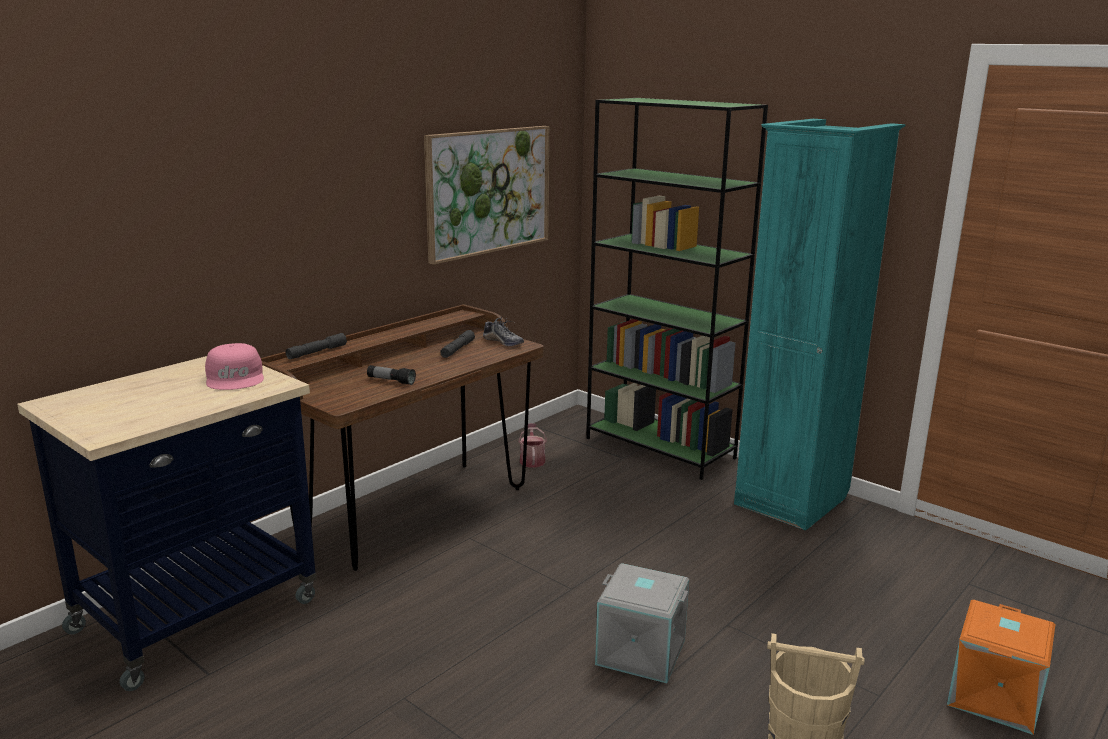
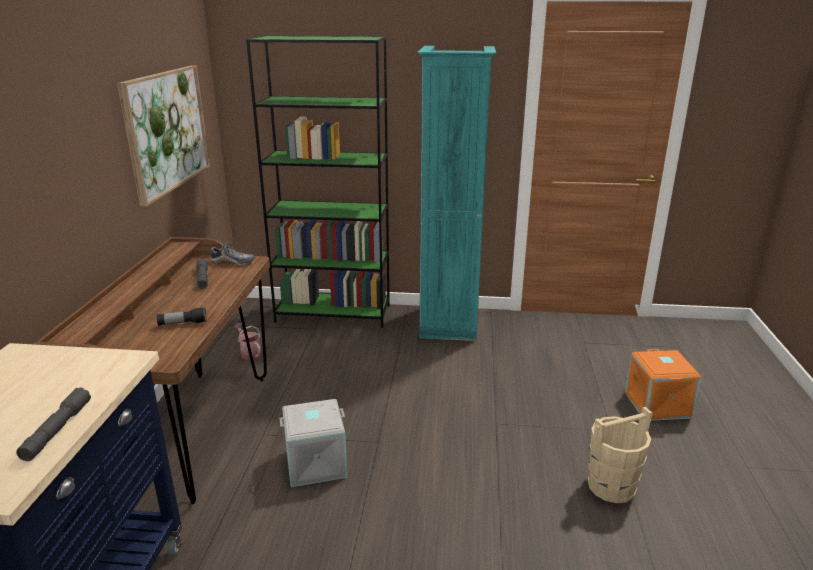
camera: 35 degrees left, 5 degrees up
(236, 377) = (67, 368): pink cap -> none
(317, 352) = (89, 317): grey flashlight -> grey flashlight (57, 430)
(639, 653) = (466, 468): grey storage box -> grey storage box (315, 464)

